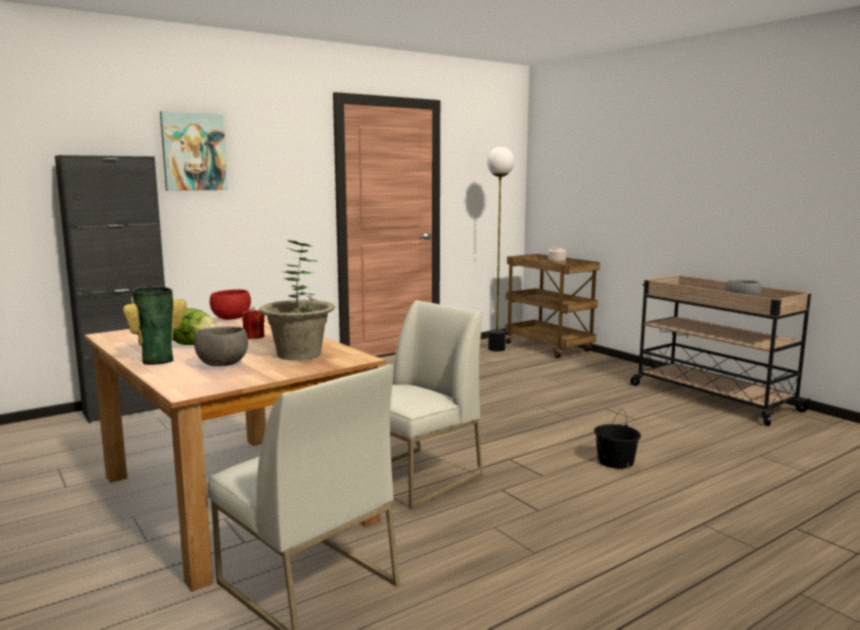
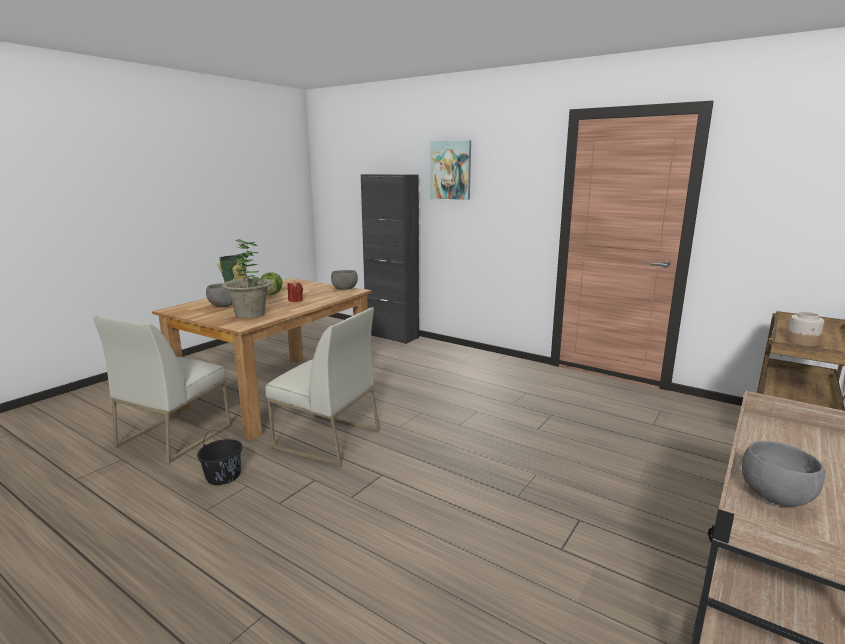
camera: 70 degrees right, 5 degrees up
(231, 319) = (345, 289): red bowl -> grey bowl
(496, 349) = (717, 420): floor lamp -> none
(615, 461) = (407, 540): black bucket -> black bucket (223, 476)

